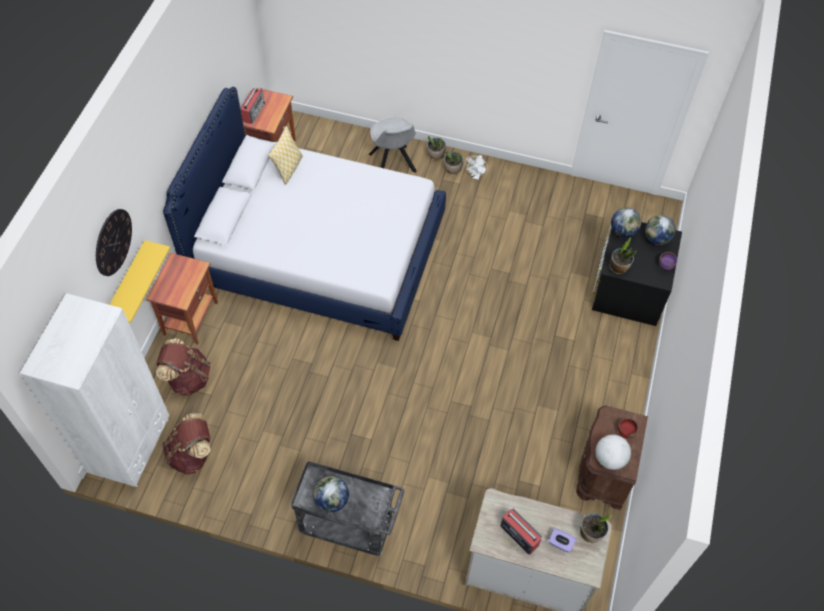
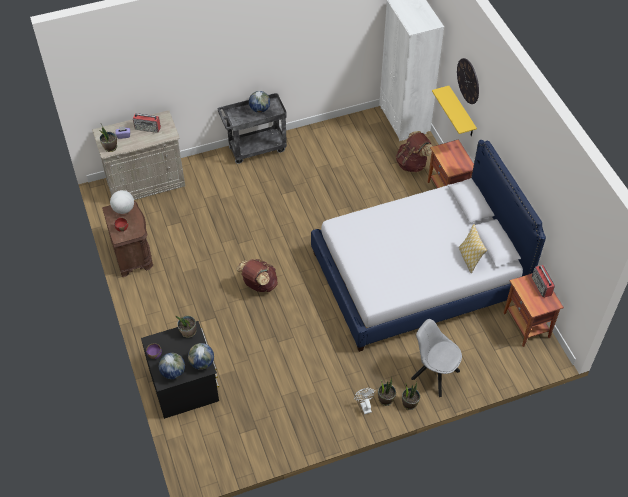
camera: 145 degrees right, 5 degrees down
(192, 454) = (369, 135): brown backpack -> brown backpack (259, 285)

